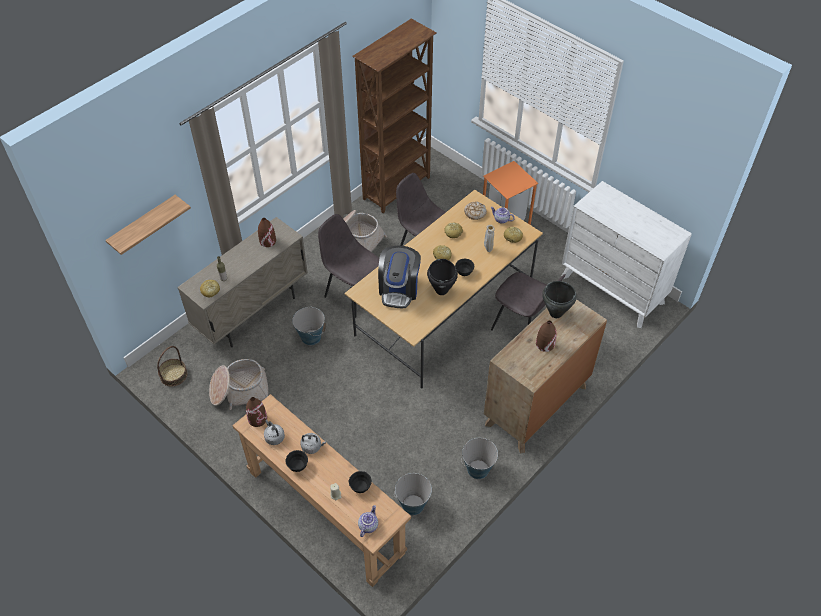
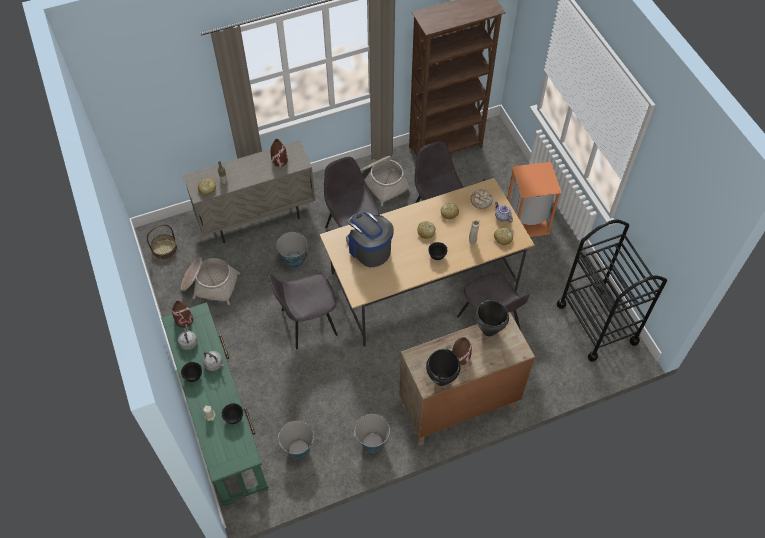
camera: 25 degrees right, 5 degrees up
(144, 226) = (159, 113): shelf -> none
(325, 511) = (222, 422): brown console table -> green console table
(356, 388) = (307, 323): none -> grey chair
(368, 525) = (221, 455): teapot -> none
(399, 289) = (369, 249): coffee machine -> coffee machine turned 105 degrees clockwise
(441, 290) = (407, 265): black cooking pot -> black cooking pot (442, 379)
(612, 289) = (597, 323): white dresser -> black cart

